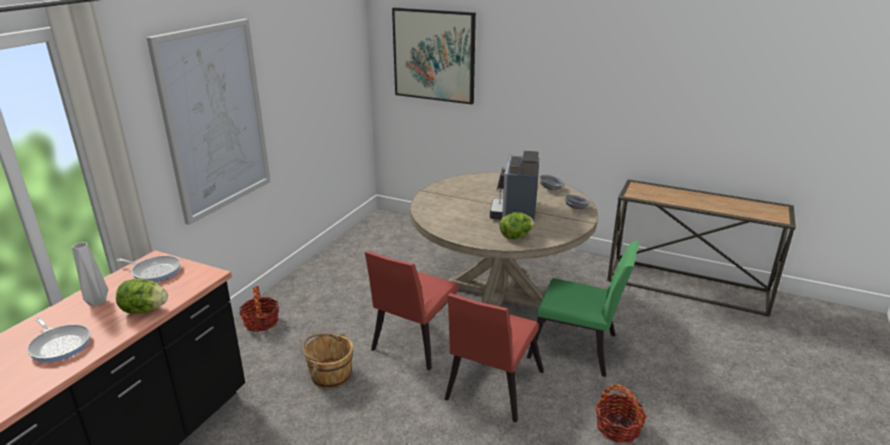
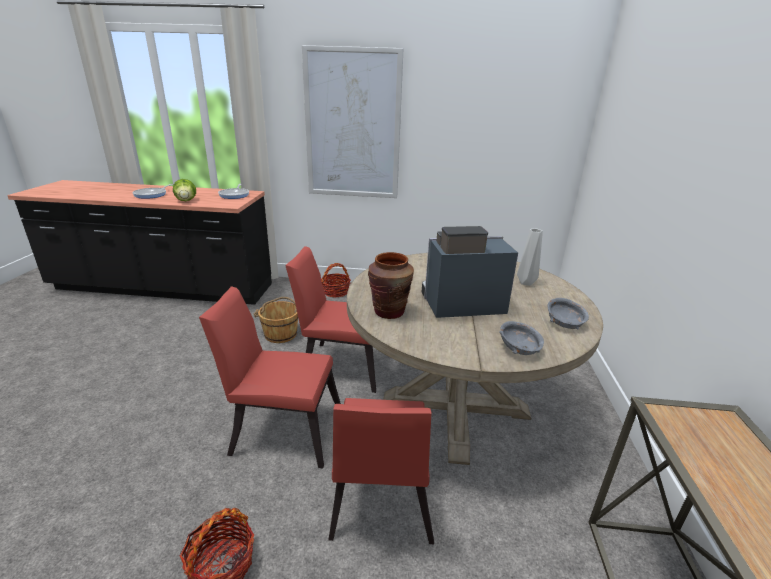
camera: 70 degrees right, 0 degrees up
(96, 302) = (197, 192): grey vase -> grey vase (525, 282)
(434, 55) = (625, 128): picture -> none
(515, 236) = (389, 312): lettuce -> brown vase
(578, 349) = (380, 500): green chair -> red chair

